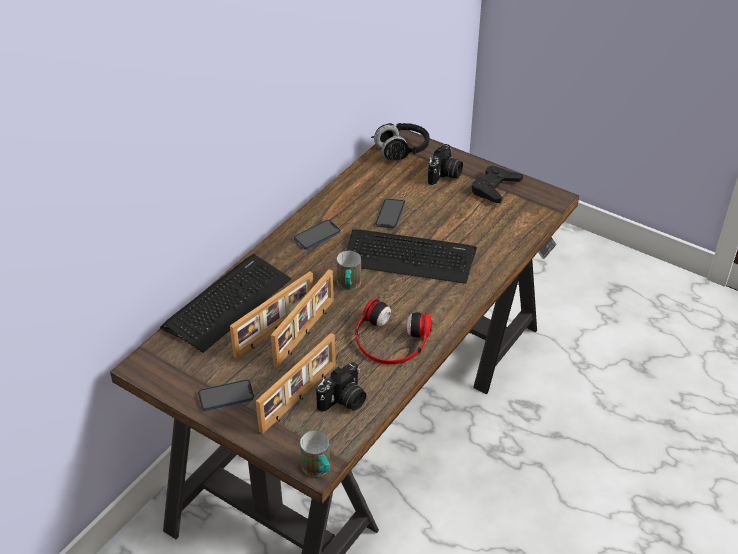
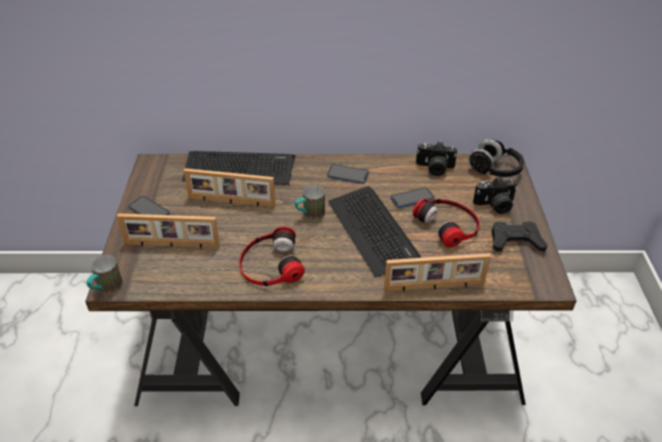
camera: 55 degrees right, 0 degrees up
(306, 333) = (240, 217): picture frame -> picture frame (434, 287)
(344, 401) = (185, 269): camera -> camera (434, 168)
(442, 211) = (449, 224): none -> headphones

